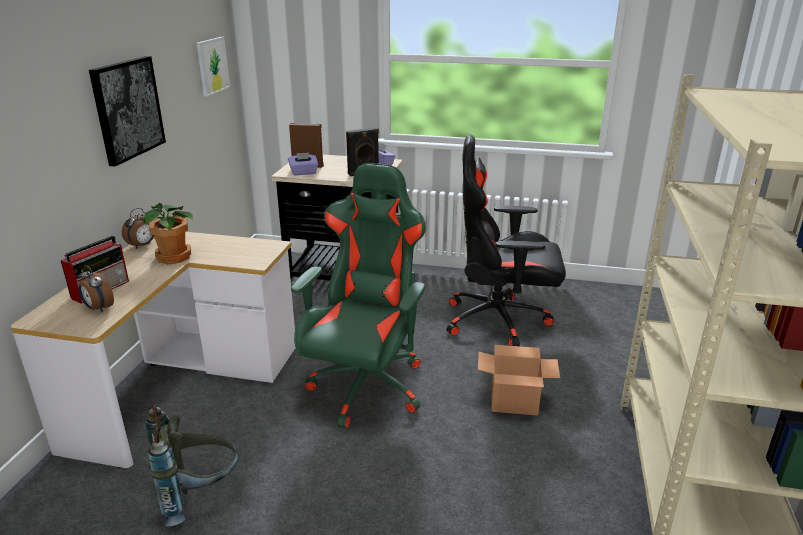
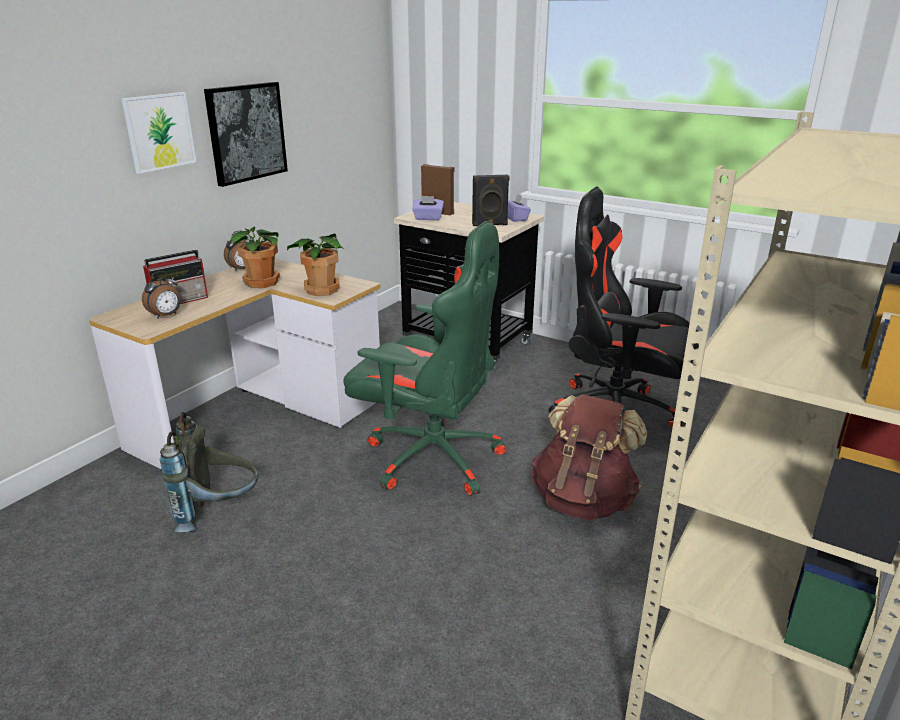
camera: 20 degrees right, 0 degrees up
(98, 308) = (166, 316): alarm clock -> alarm clock turned 105 degrees counterclockwise
(212, 65) = (359, 100): picture -> picture (159, 132)
(240, 256) = (321, 290): none -> potted plant
(364, 393) = (424, 456): green office chair -> green office chair turned 75 degrees clockwise
(514, 403) = (583, 500): cardboard box -> brown backpack

